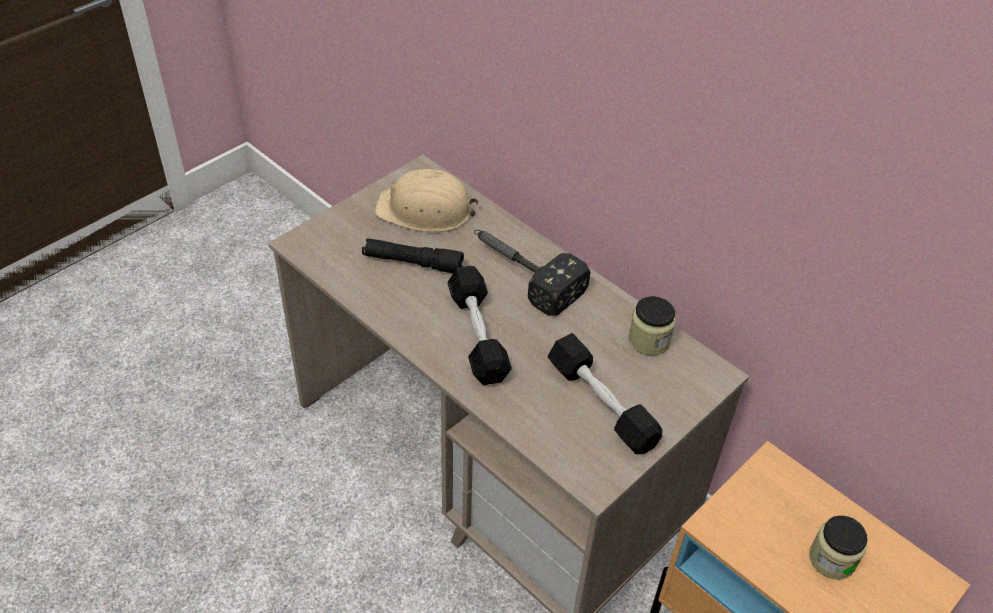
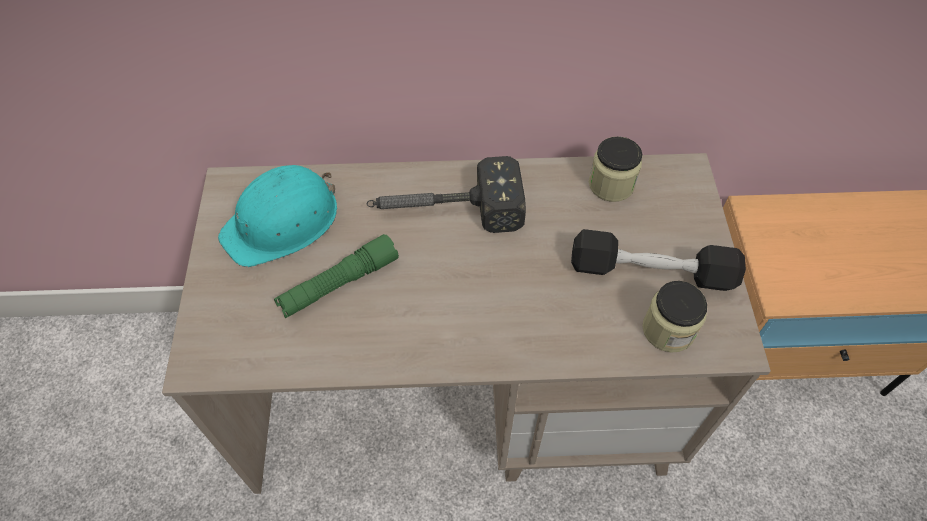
camera: 45 degrees left, 10 degrees up
(412, 263) = (339, 284): black flashlight -> green flashlight
(425, 210) = (283, 221): beige hard hat -> turquoise hard hat
(477, 335) = (485, 302): black dumbbell -> none
(832, 559) = (865, 247): jar -> jar (668, 329)

